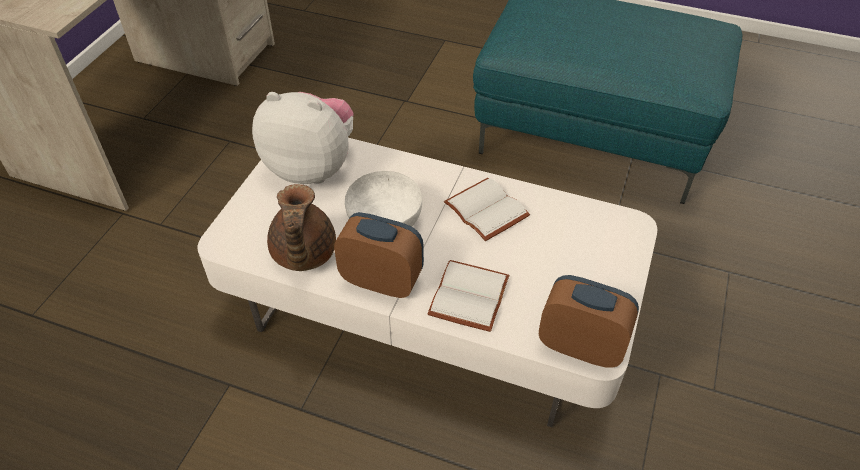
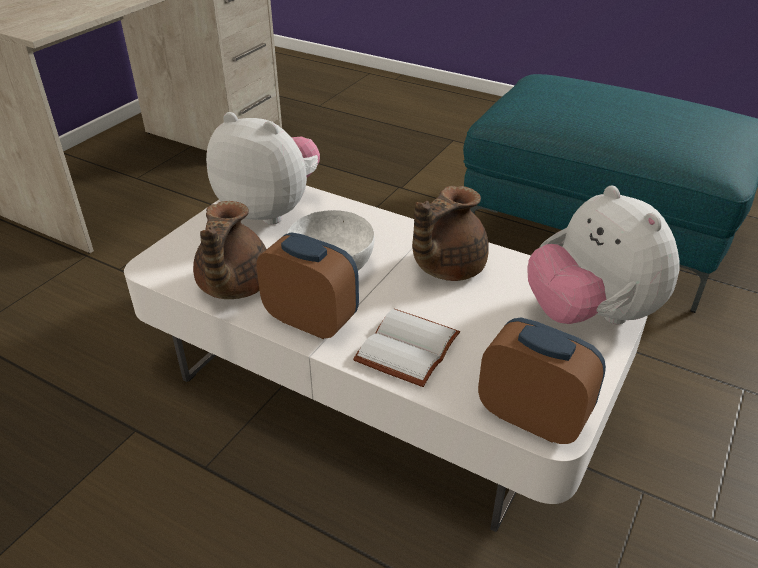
camera: 10 degrees right, 10 degrees down
(484, 210) = (446, 267): white book -> brown teapot
(611, 243) = (590, 315): none -> plush toy

